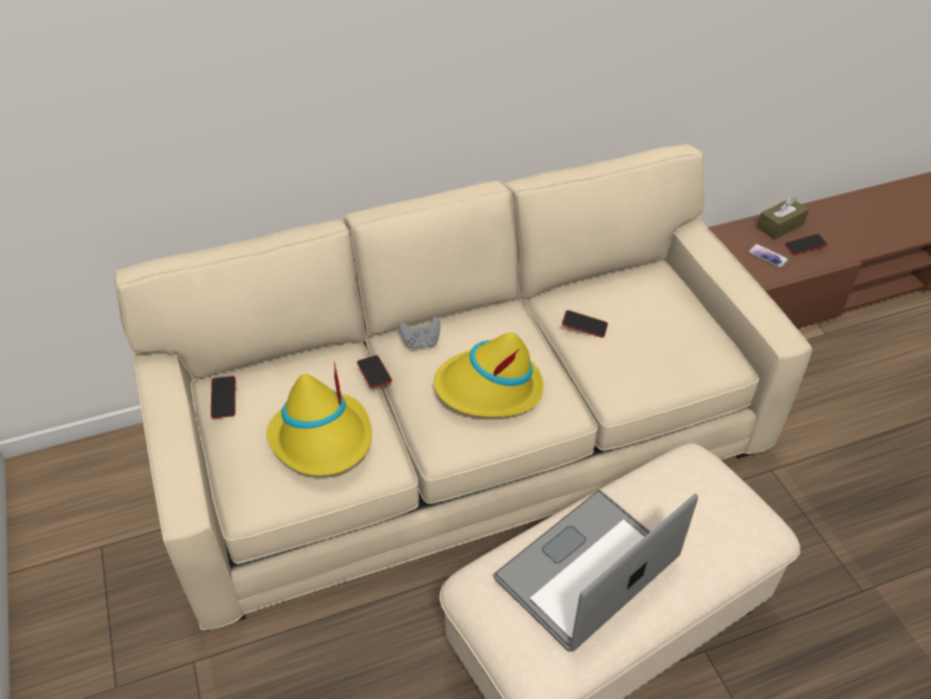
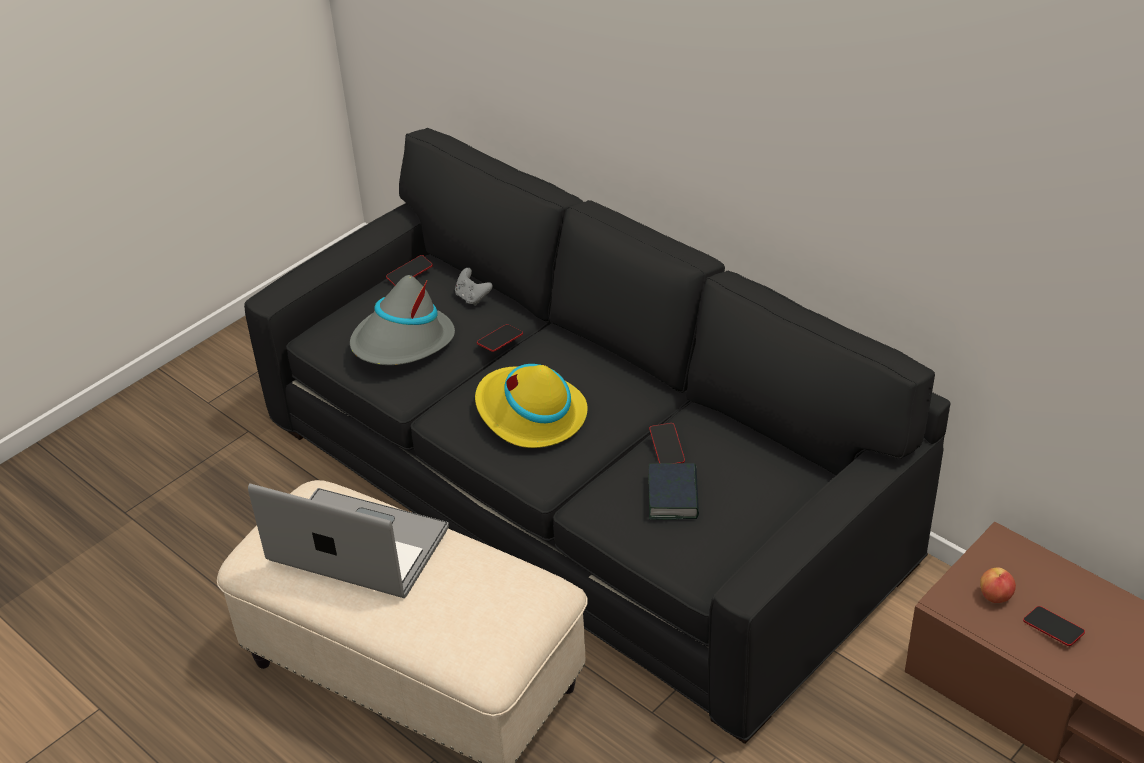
camera: 65 degrees right, 5 degrees down
(323, 439) = (402, 342): yellow hat -> grey hat
(421, 342) = (558, 350): grey game controller -> grey game controller (472, 297)
(466, 438) = (579, 492): beige sofa -> black sofa
(641, 344) = (673, 497): none -> book
(767, 256) = (995, 596): phone -> apple
(780, 226) = (1075, 593): brown tissue box -> none

